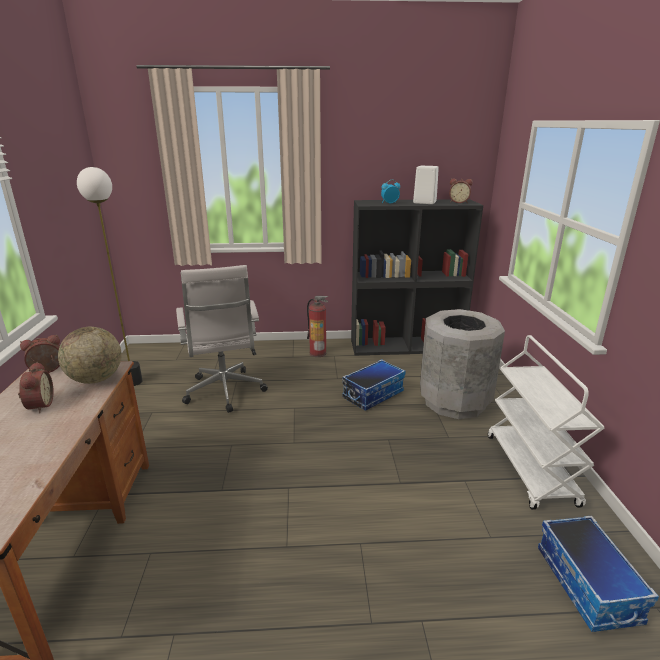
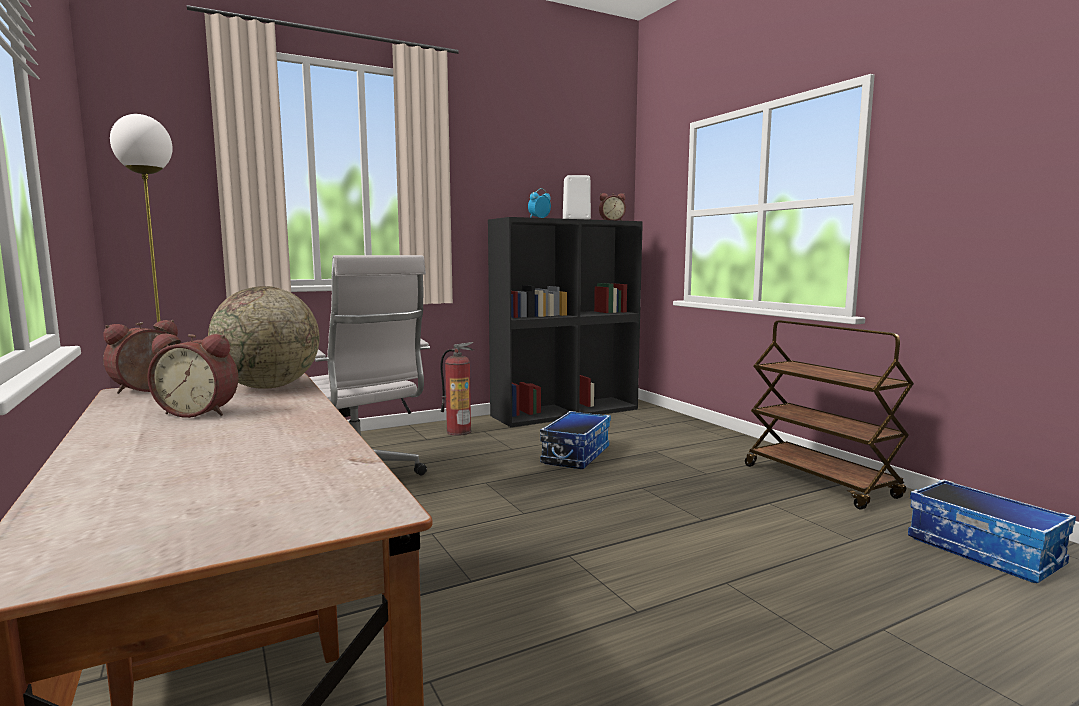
camera: 25 degrees left, 15 degrees down
(38, 405) = (200, 412): alarm clock -> alarm clock turned 135 degrees clockwise
(453, 401) = (675, 446): grey trash can -> none
(531, 470) = (820, 481): white cart -> brown cart

